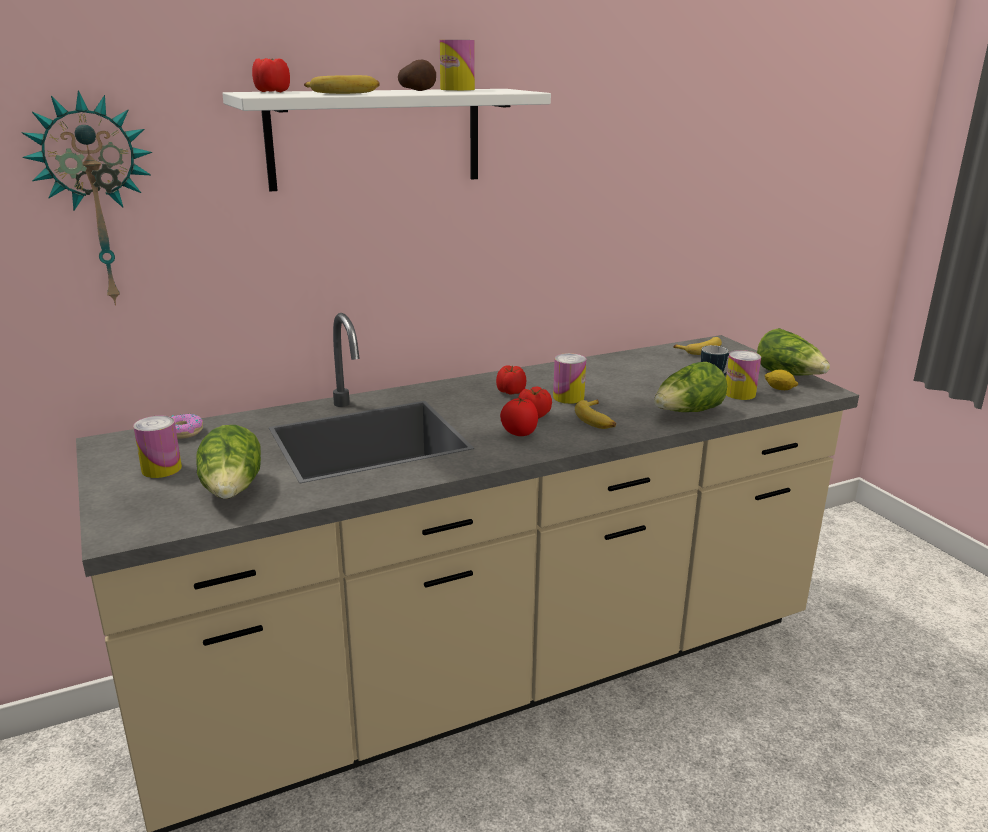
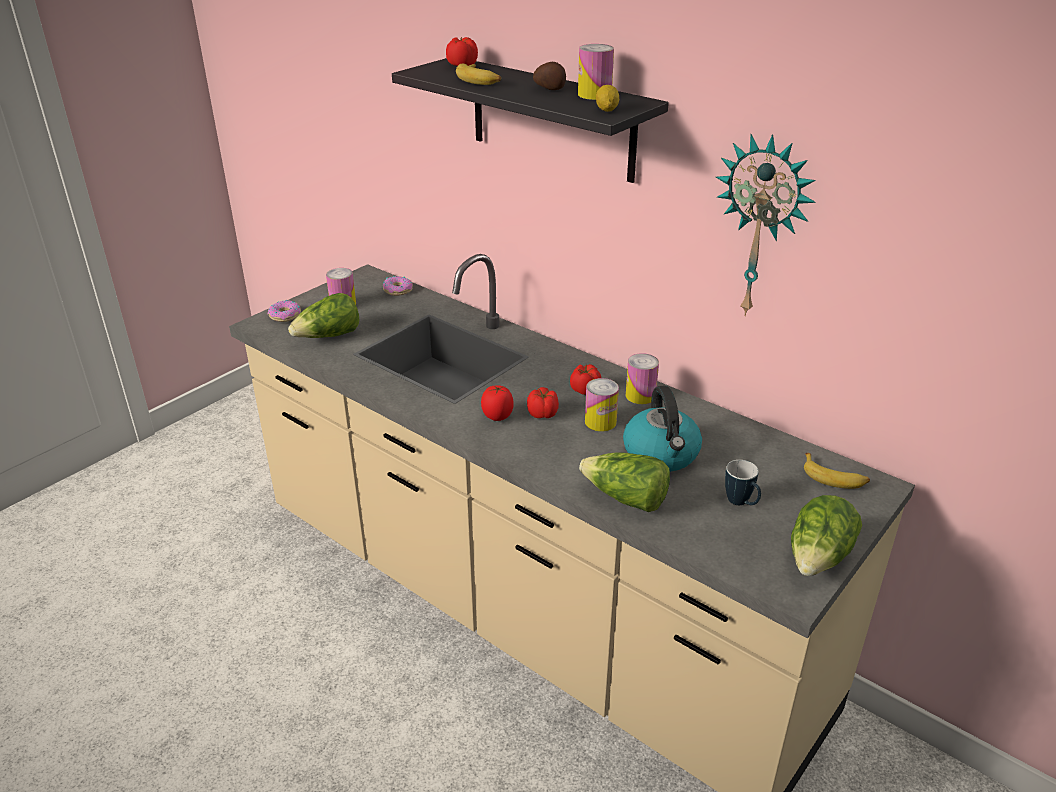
camera: 65 degrees right, 10 degrees up
(97, 201) = (387, 115): wall clock -> wall clock (761, 227)
(127, 511) = (285, 316): none -> donut
(376, 138) = (552, 119): white shelf -> black shelf
(597, 420) = (560, 449): banana -> none
(635, 388) = (661, 454): none -> kettle
(739, 394) = (714, 526): can -> can (640, 395)
(779, 389) = (761, 555): lemon -> lemon (607, 109)

